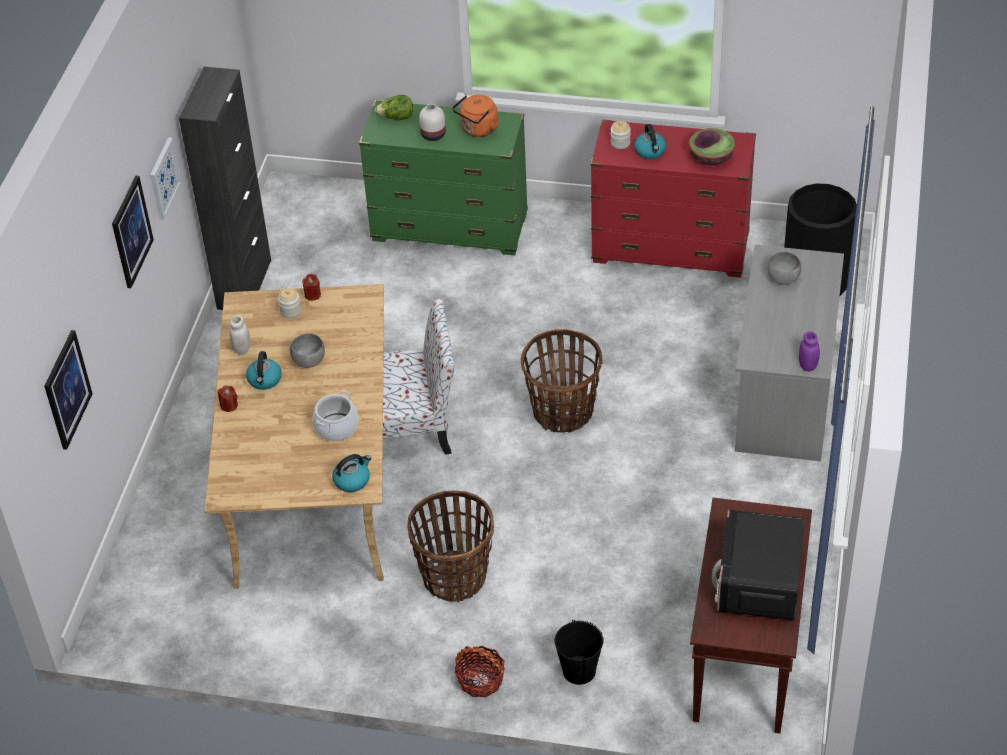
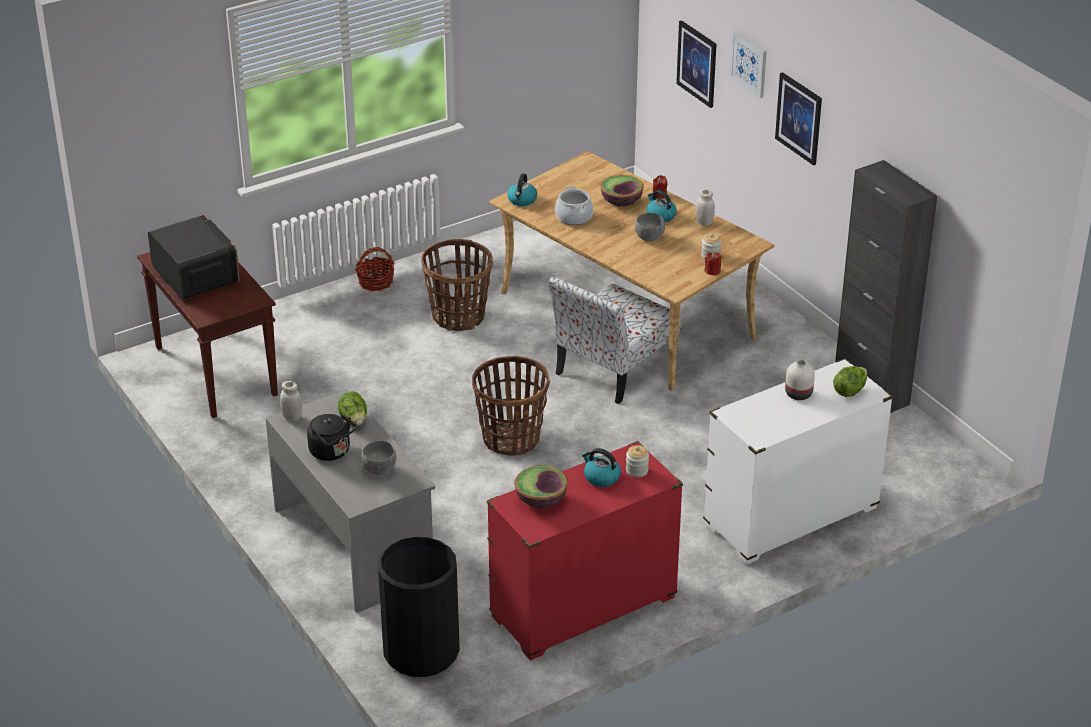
camera: 135 degrees right, 10 degrees down
(164, 178) = (852, 166): picture -> picture (749, 64)
(271, 419) = (621, 202): none -> bowl
(450, 228) = (790, 517): green dresser -> white dresser
(478, 130) = (770, 417): orange kettle -> none
(579, 671) = (319, 314): black bucket -> none
(760, 333) = (354, 420): none -> lettuce
(805, 314) = (332, 452): none -> black kettle
(807, 366) = (292, 417): purple jar -> white jar

